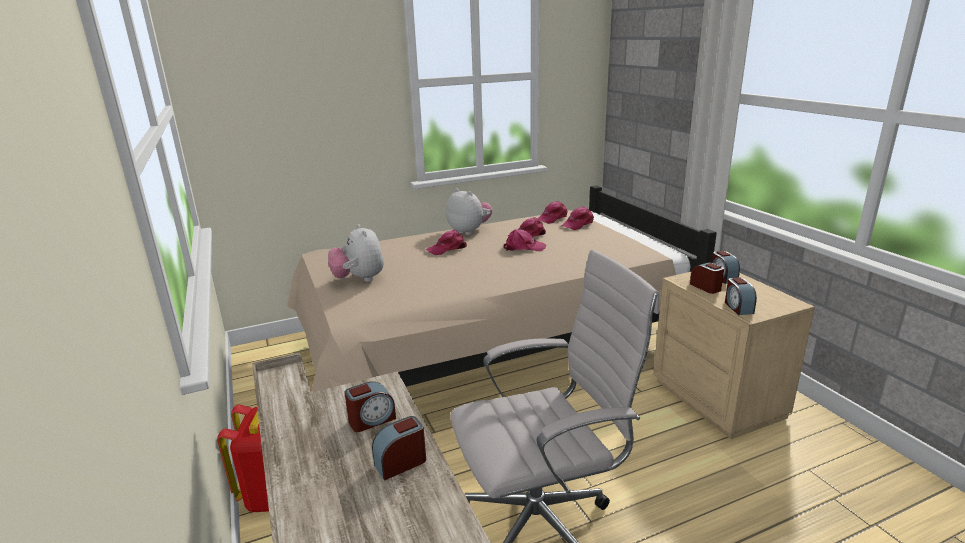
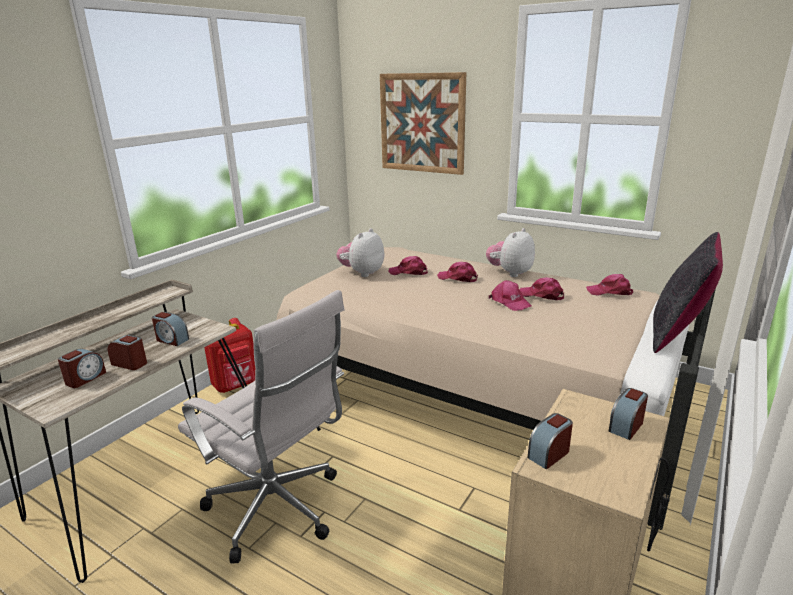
camera: 55 degrees right, 0 degrees up
(304, 101) = (422, 123): none -> picture
(469, 231) = (510, 273): plush toy -> plush toy turned 150 degrees counterclockwise
(578, 224) = (617, 306): pink cap -> pink cap (408, 272)
(630, 226) = (678, 333): none -> black pillow
(706, 287) = (576, 420): alarm clock -> alarm clock (85, 378)

